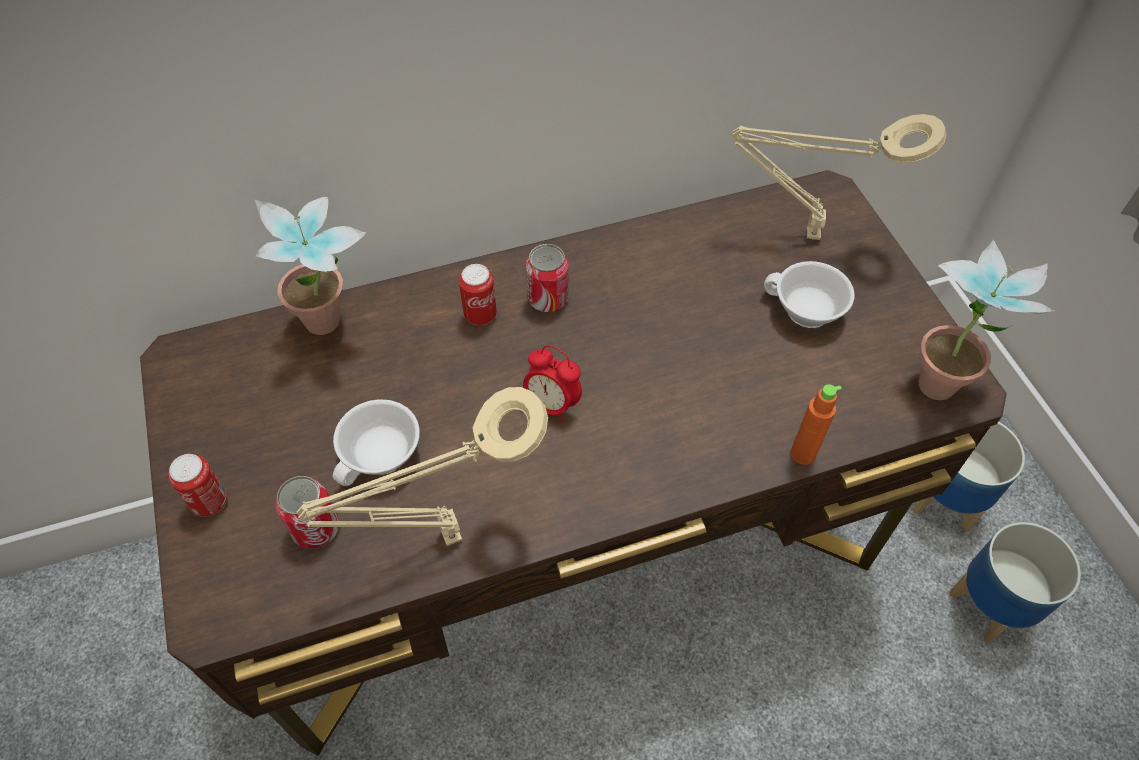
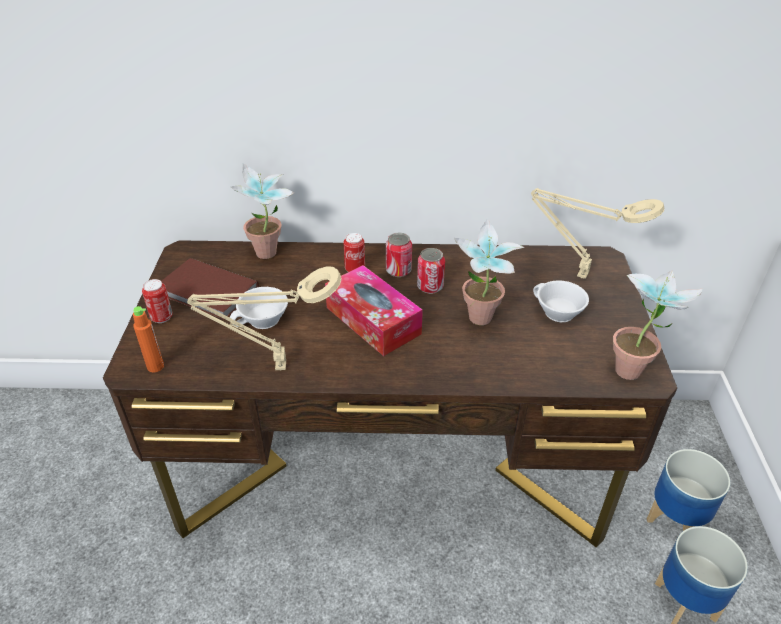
camera: 20 degrees right, 15 degrees down
(263, 429) = (207, 292): none -> brown book
(315, 528) = (209, 343): can -> can (430, 286)
(551, 405) = (373, 320): alarm clock -> tissue box
(709, 363) = (480, 324): none -> potted plant
(803, 454) = (517, 383): orange bottle -> orange bottle (155, 366)

